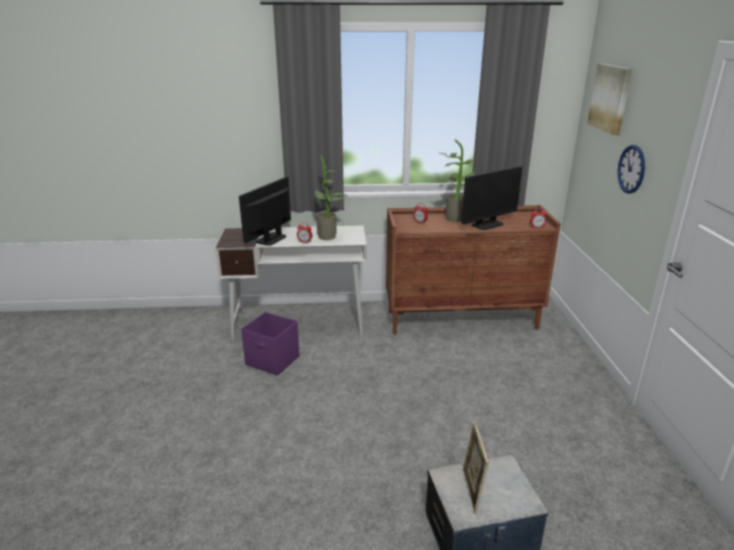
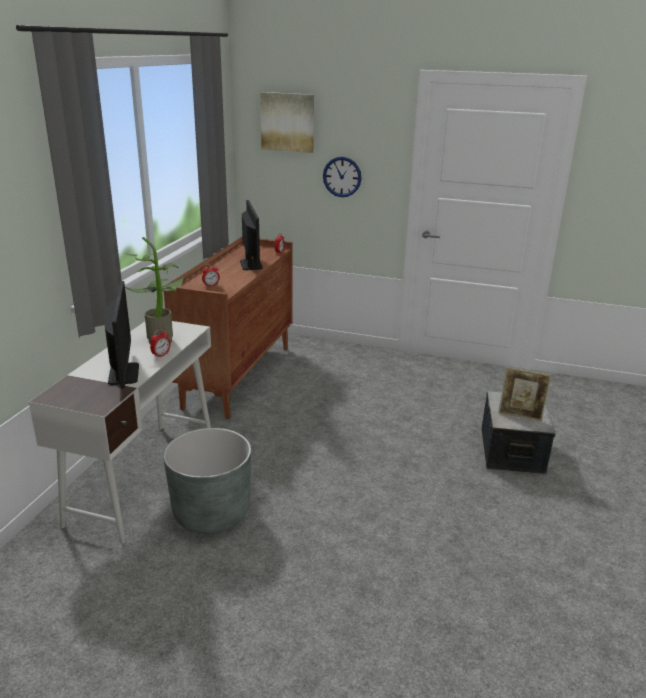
camera: 70 degrees left, 0 degrees up
(271, 239) = (123, 374): monitor -> monitor turned 150 degrees counterclockwise
(273, 361) = (211, 513): purple storage box -> grey planter
(455, 218) = (218, 271): potted plant -> none

